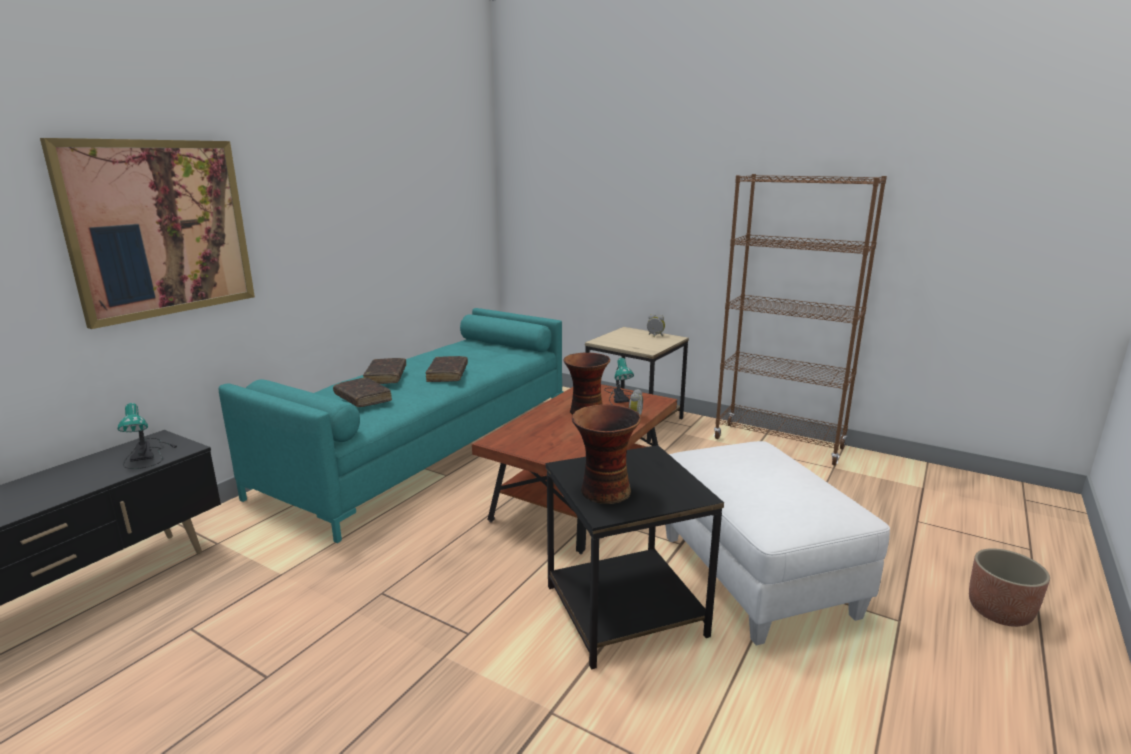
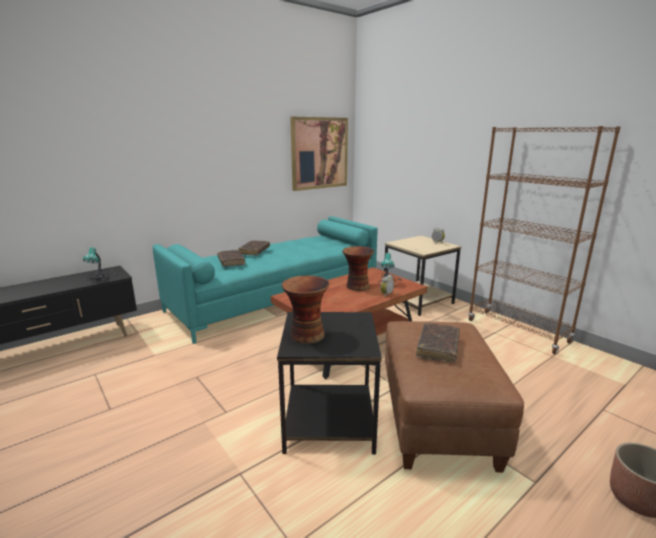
camera: 20 degrees right, 0 degrees up
(160, 228) = (124, 154): picture -> picture (319, 153)
(447, 374) = (289, 254): brown book -> brown book (438, 348)
(757, 576) = (438, 421): white ottoman -> brown ottoman

